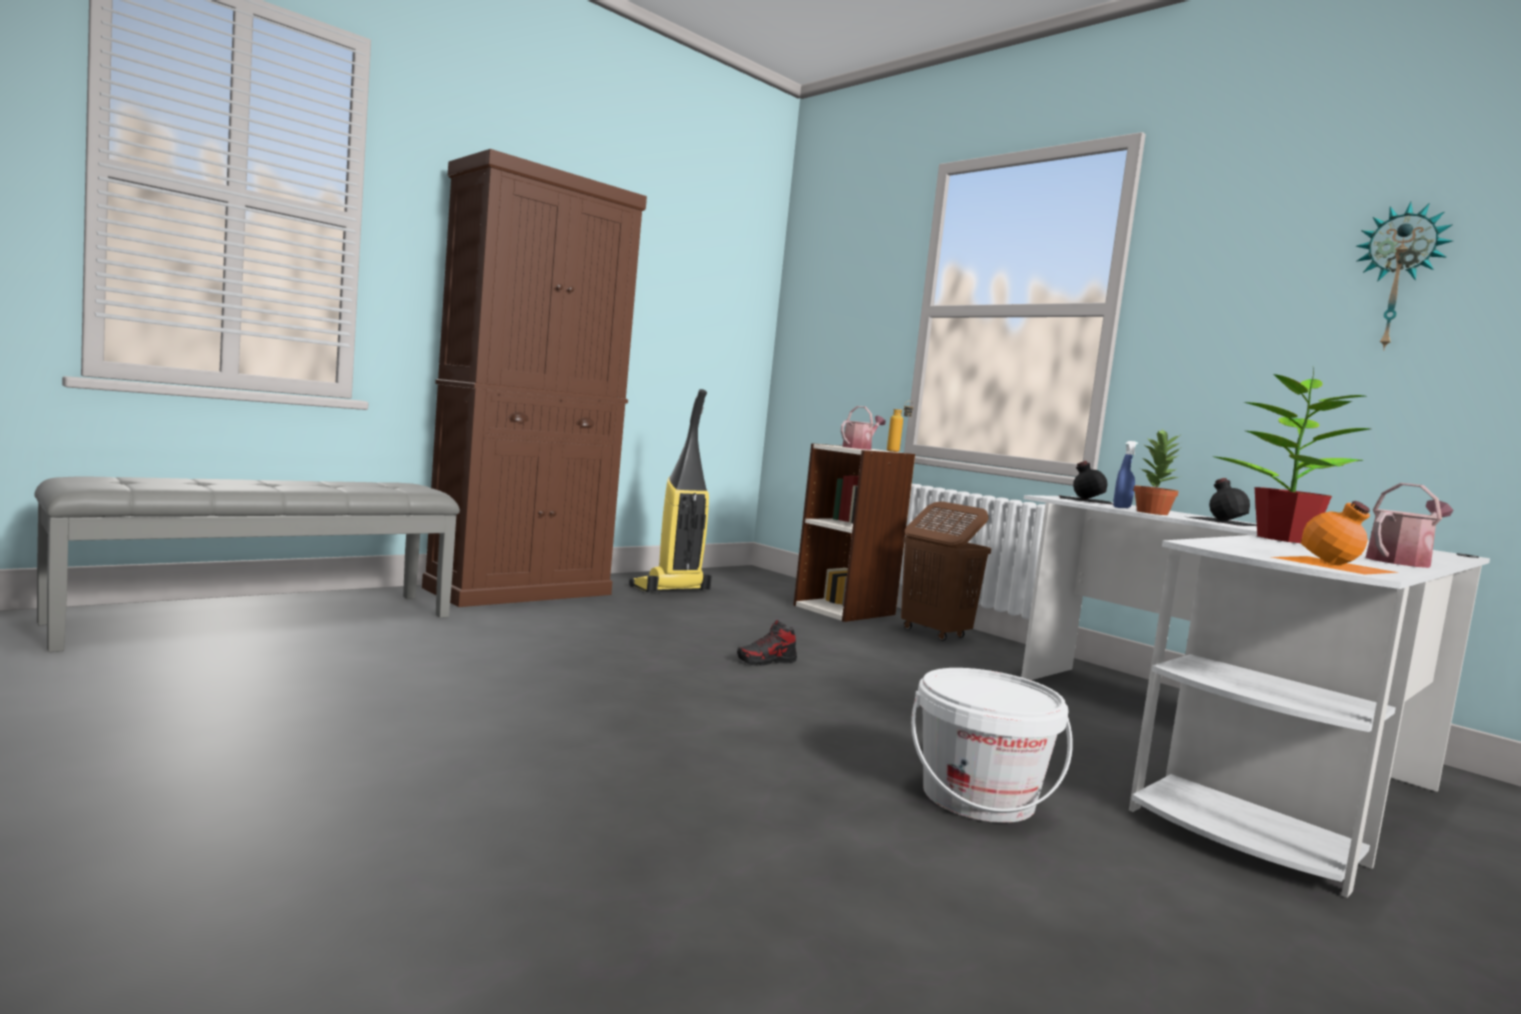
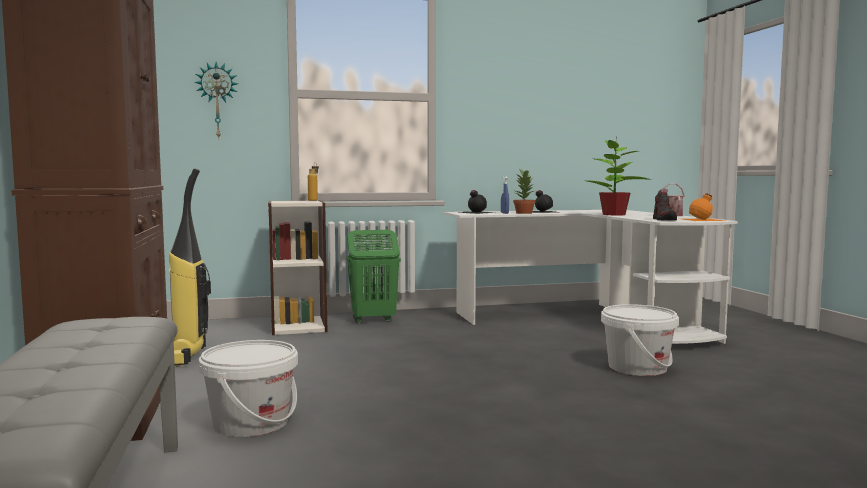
camera: 60 degrees left, 0 degrees up
(519, 628) = (251, 423): none -> white bucket
(766, 661) = (404, 365): shoe -> shoe (664, 219)
(859, 448) = (298, 201): watering can -> none
(934, 634) = (373, 320): brown laundry basket -> green laundry basket
(1398, 277) = (562, 88): wall clock -> wall clock (217, 100)

